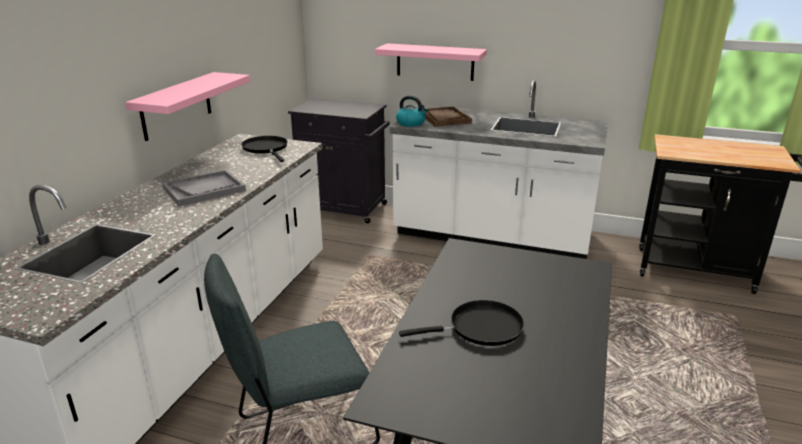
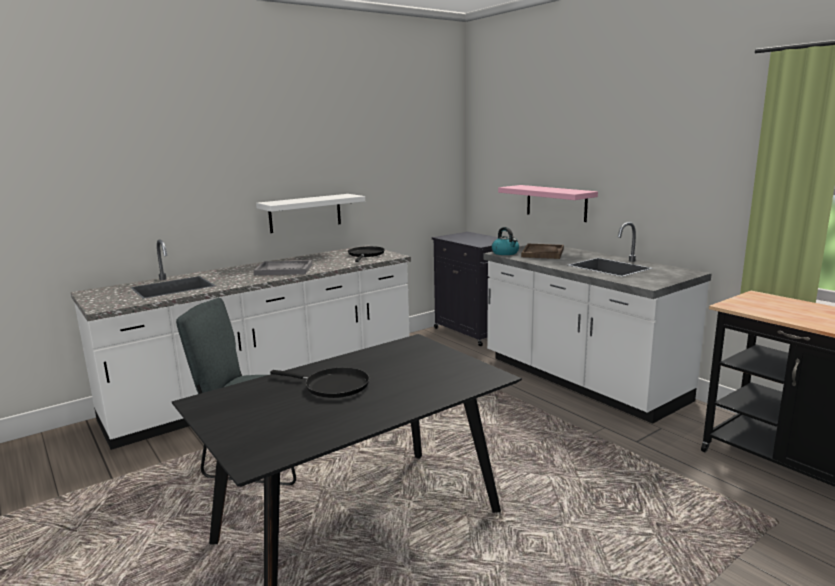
camera: 35 degrees right, 10 degrees down
(176, 106) = (305, 213): pink shelf -> white shelf

